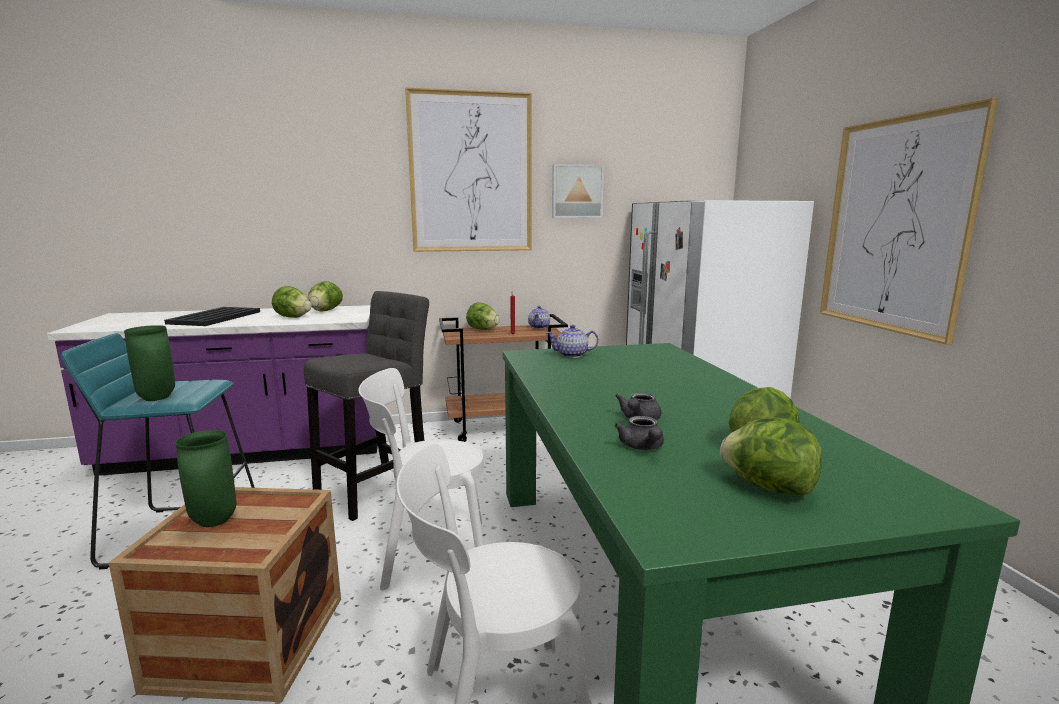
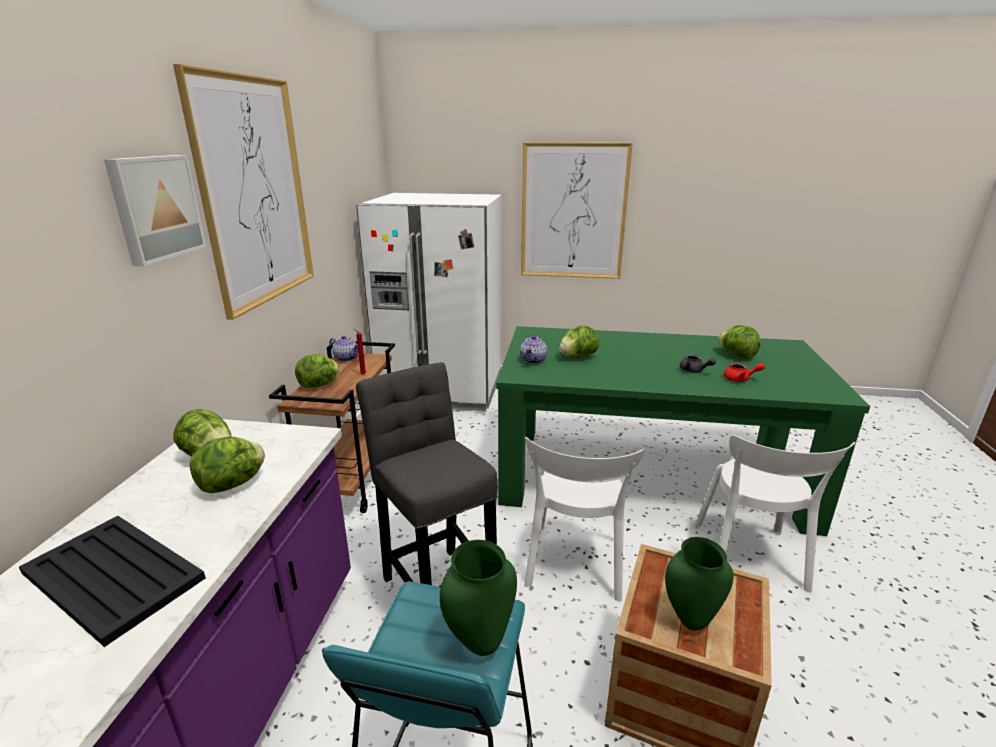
camera: 70 degrees left, 10 degrees up
(576, 191) = (324, 199): picture -> picture (155, 208)
(642, 447) = (740, 379): grey teapot -> red teapot
(768, 487) = (786, 366): lettuce -> lettuce (577, 357)

